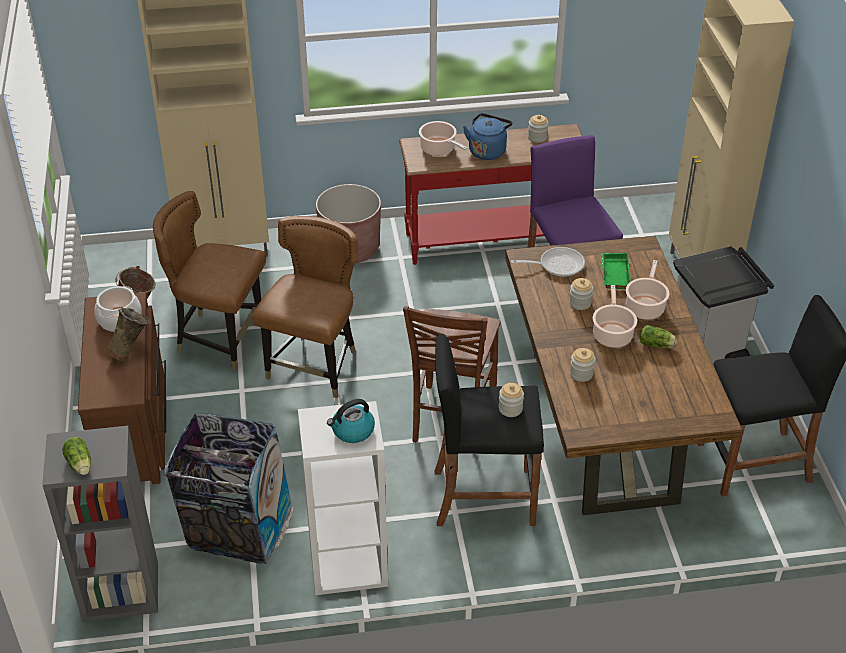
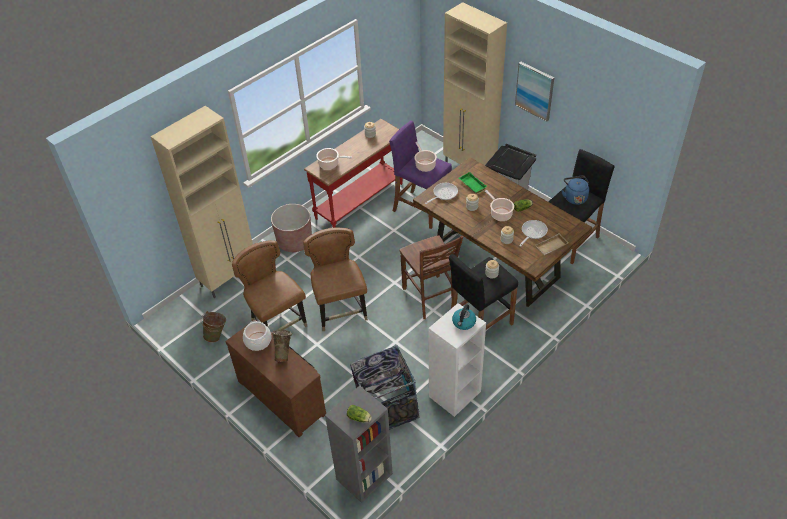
camera: 35 degrees left, 5 degrees up
(220, 339) = (277, 325): brown chair -> brown chair turned 75 degrees clockwise
(487, 150) = (354, 153): blue kettle -> blue kettle (574, 197)
(633, 386) = (532, 232): none -> frying pan
(639, 422) = (551, 247): none -> beige tray
(645, 307) = (500, 193): cooking pot -> cooking pot (425, 165)
(801, 164) = (535, 91): none -> picture

